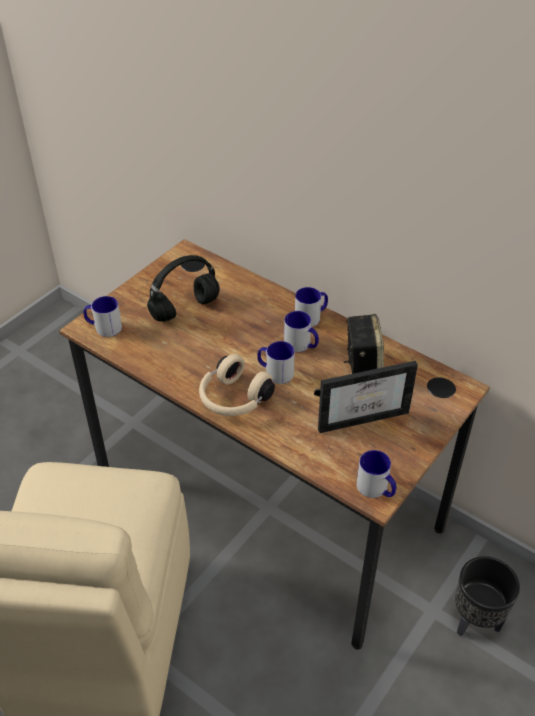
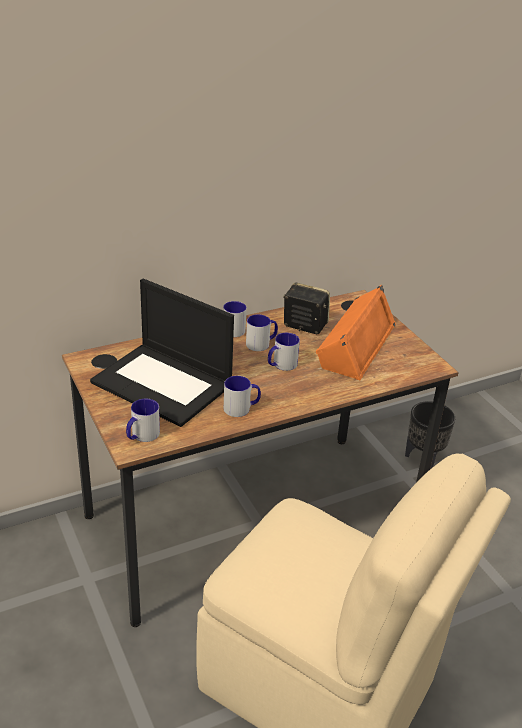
camera: 65 degrees left, 10 degrees down
(184, 310) = (164, 384): black headphones -> laptop
(233, 399) = (295, 394): beige headphones -> none
(362, 414) = (354, 344): picture frame -> orange speaker
(376, 489) = (427, 364): mug -> mug (241, 408)

